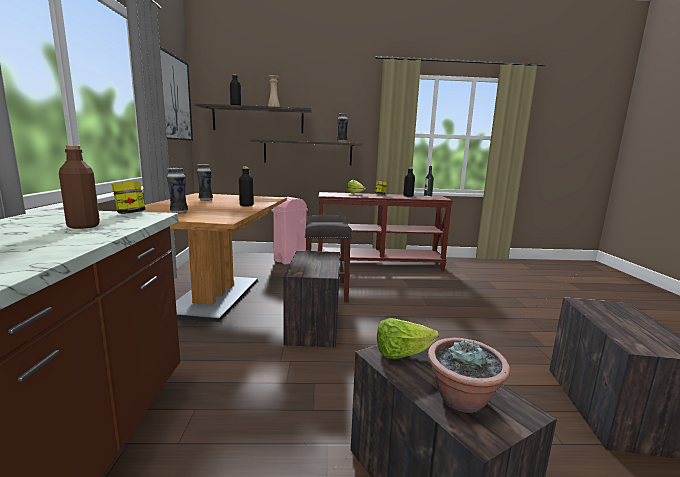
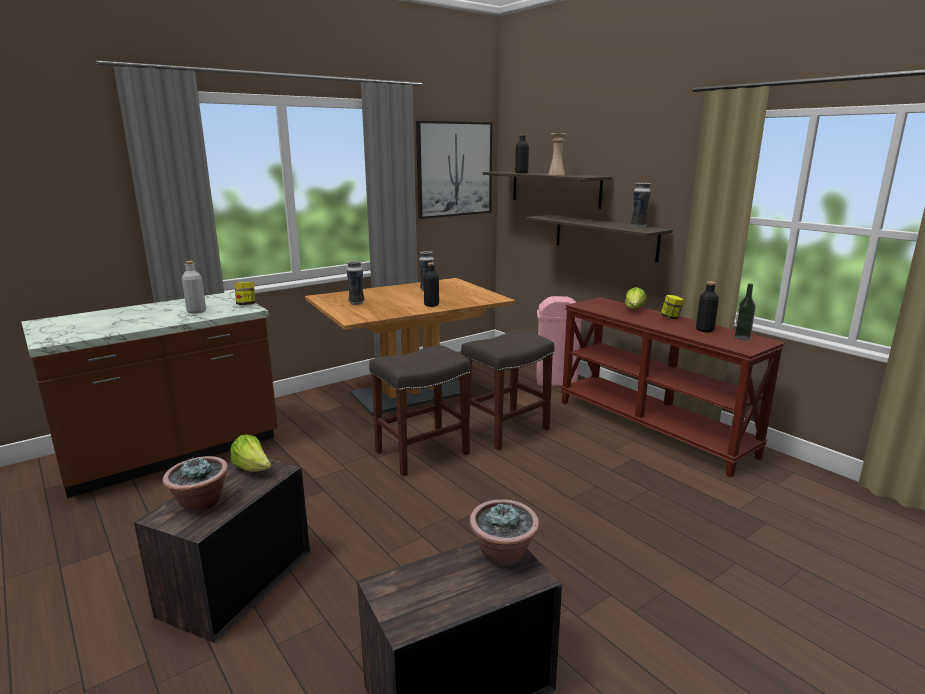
camera: 55 degrees right, 5 degrees up
(83, 226) = (196, 311): brown bottle -> grey bottle
(313, 323) = (423, 452): crate -> grey stool
(595, 305) = (503, 555): none -> potted plant

